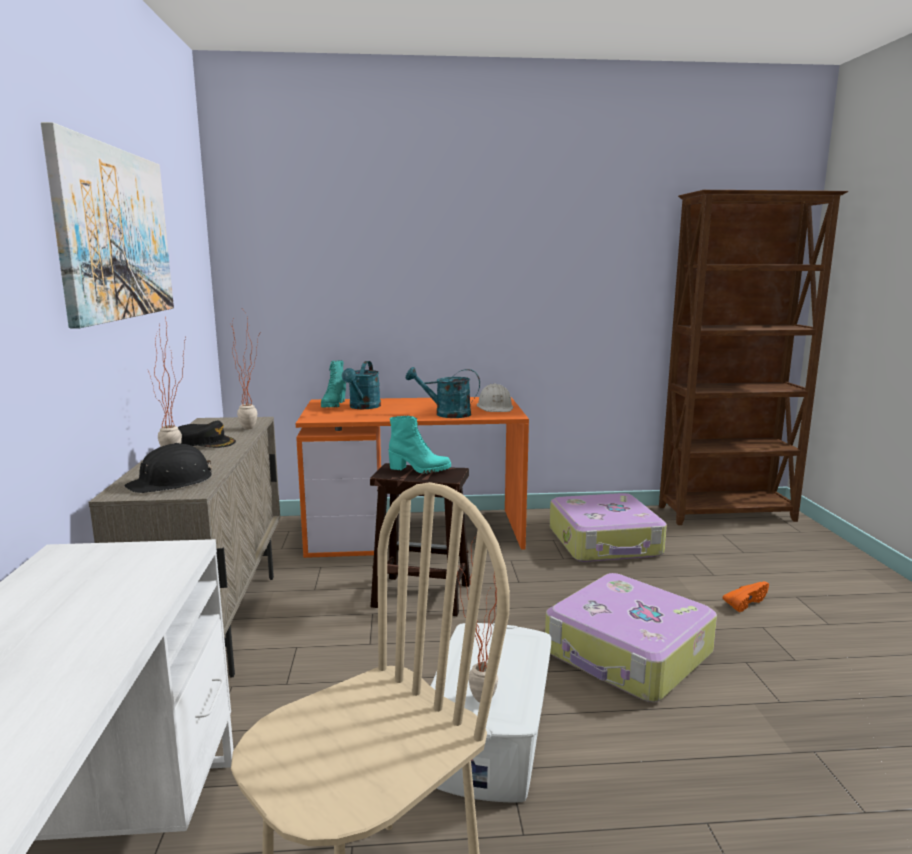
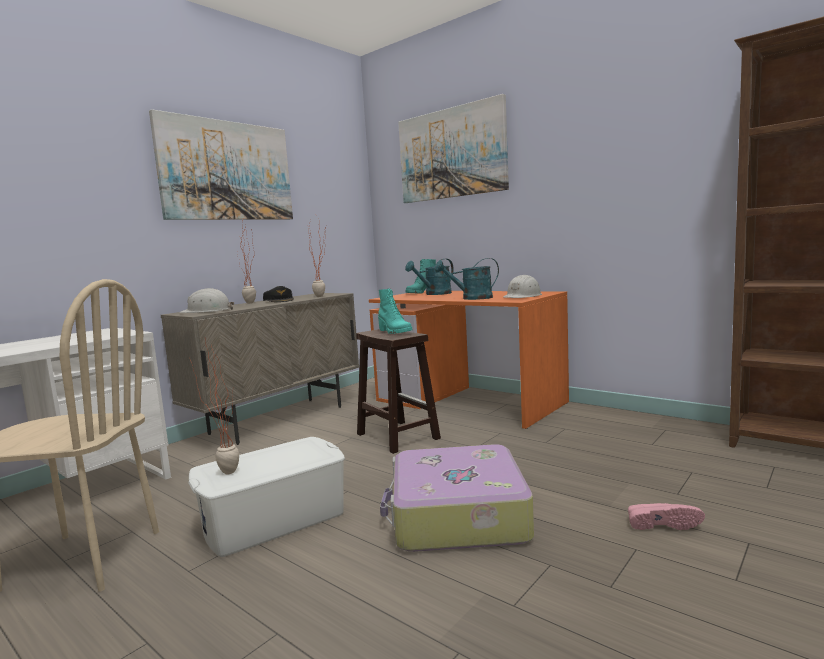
camera: 45 degrees right, 5 degrees down
(172, 482) = (207, 311): black hard hat -> white hard hat
(361, 226) = (451, 153): none -> picture
(446, 414) = (471, 298): turquoise watering can -> turquoise watering can turned 60 degrees counterclockwise
(605, 542) = (611, 441): suitcase -> none
(744, 602) = (662, 524): orange shoe -> pink shoe

